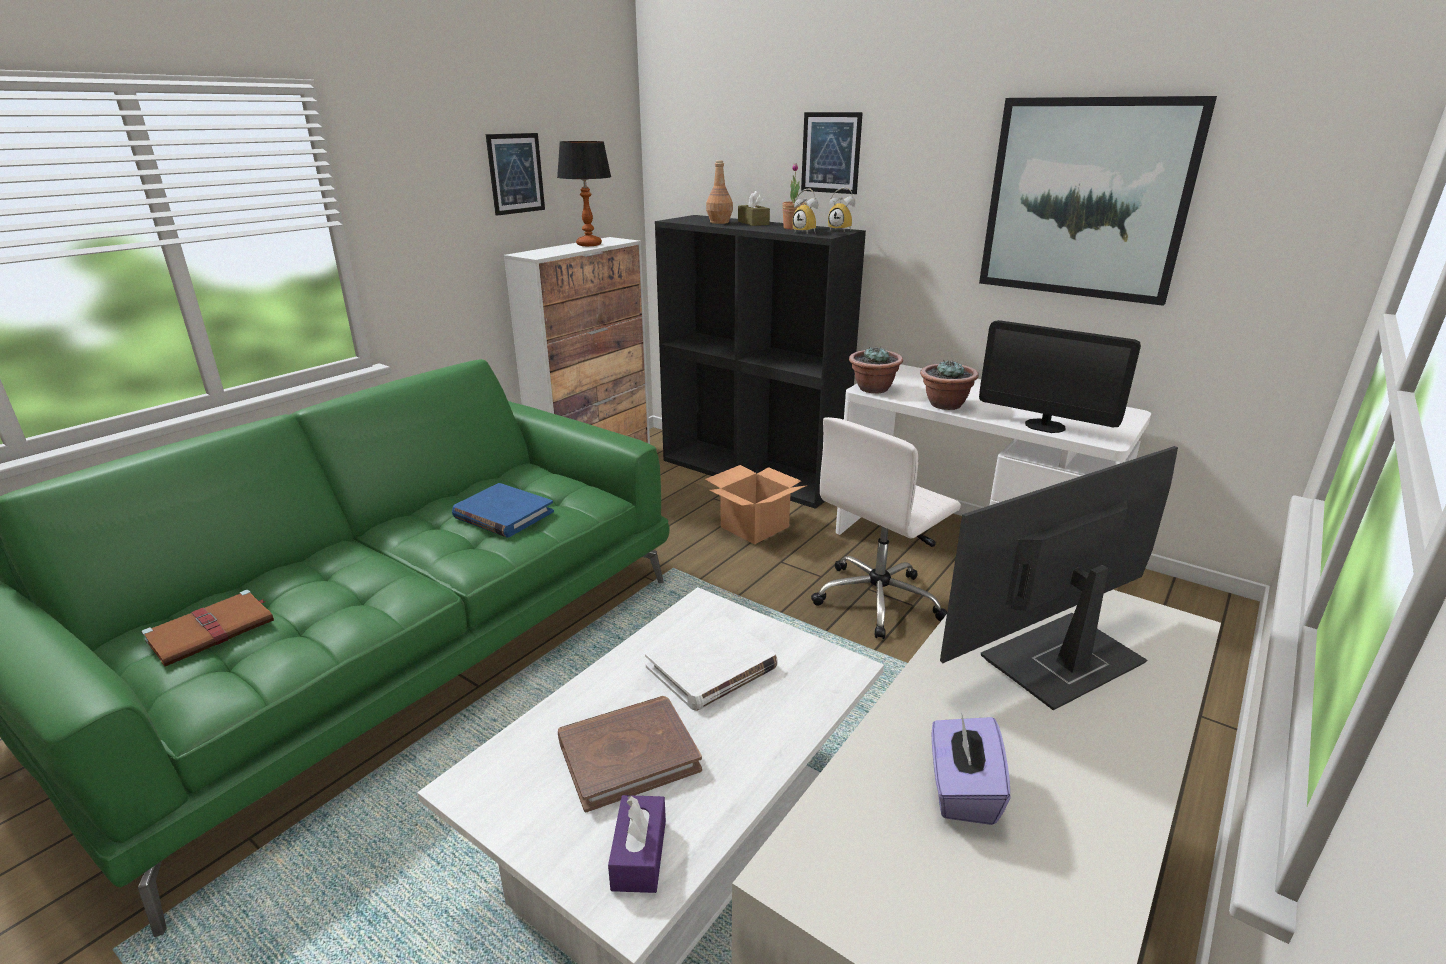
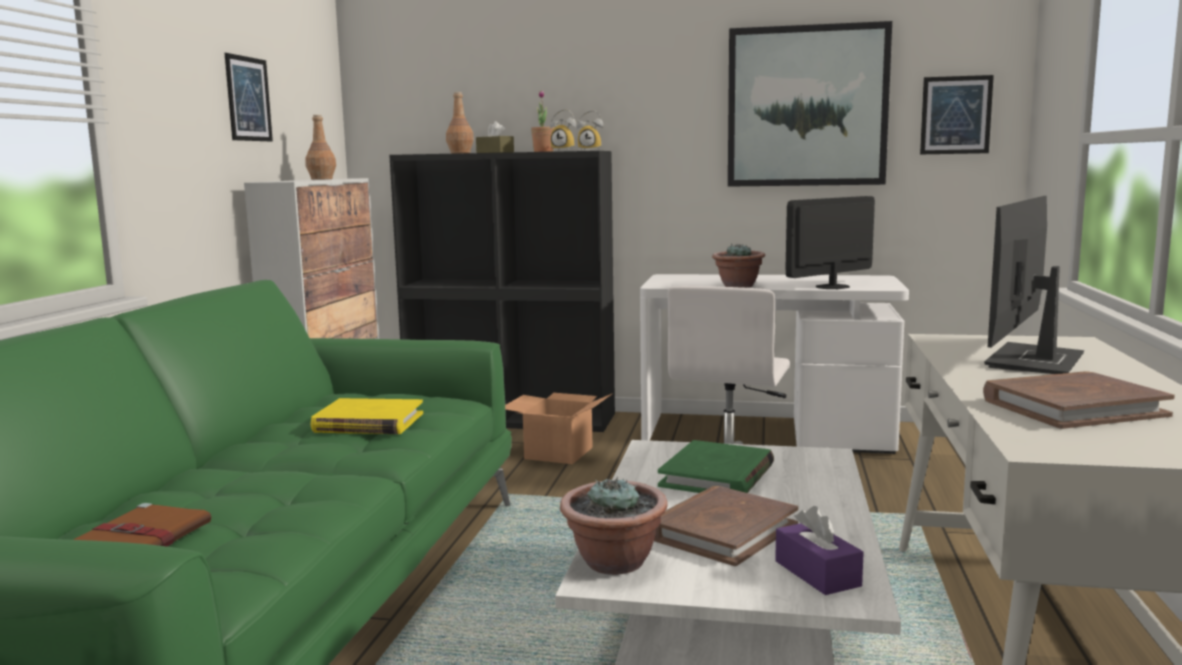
camera: 25 degrees left, 15 degrees down
(503, 515) = (368, 423): blue book -> yellow book
(589, 244) = (322, 179): table lamp -> brown bottle
(711, 667) = (717, 476): white book -> green book
(831, 153) = (566, 84): picture -> picture (956, 115)
(873, 389) = (663, 285): potted plant -> potted plant (614, 563)
(962, 790) = (1073, 407): purple tissue box -> brown book
(1045, 426) = (832, 287): monitor -> monitor turned 135 degrees clockwise

